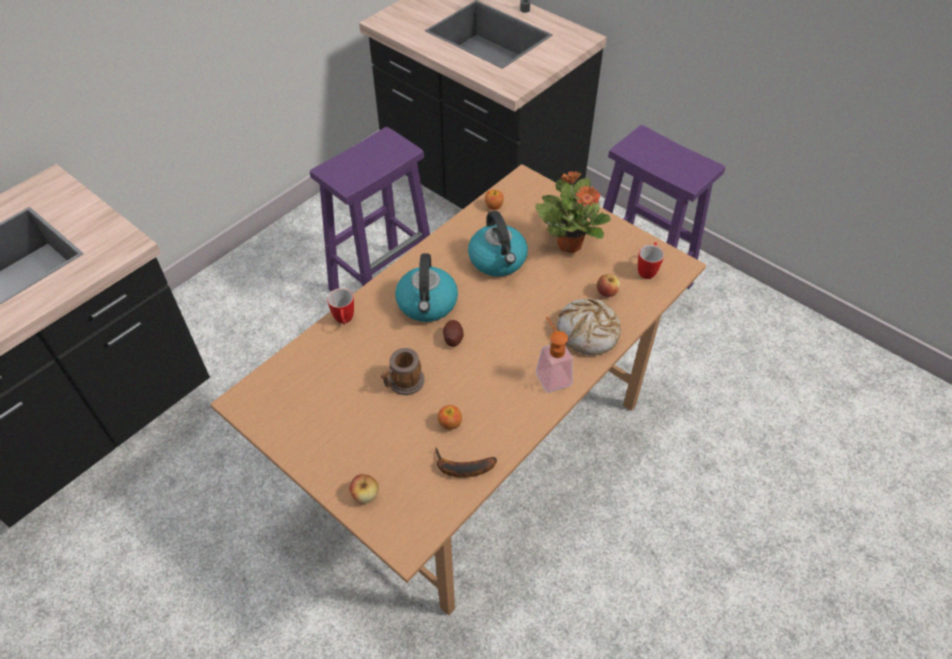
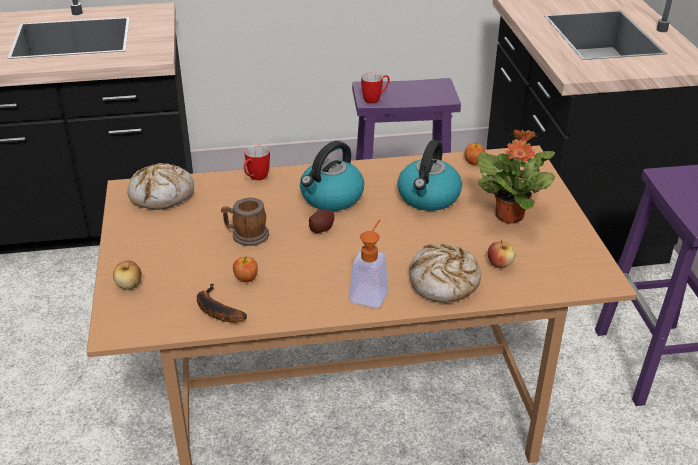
camera: 40 degrees right, 15 degrees down
(282, 388) = (162, 195): none -> bread
(647, 270) = (565, 268): mug -> mug (375, 99)

